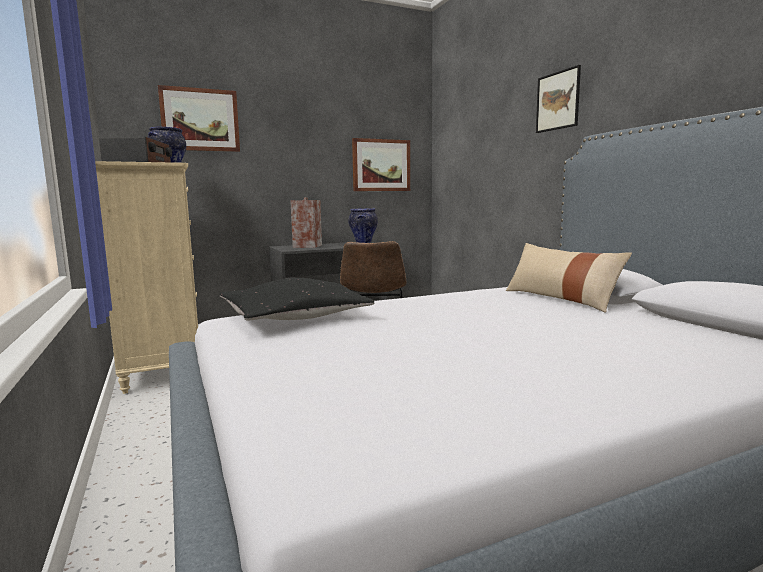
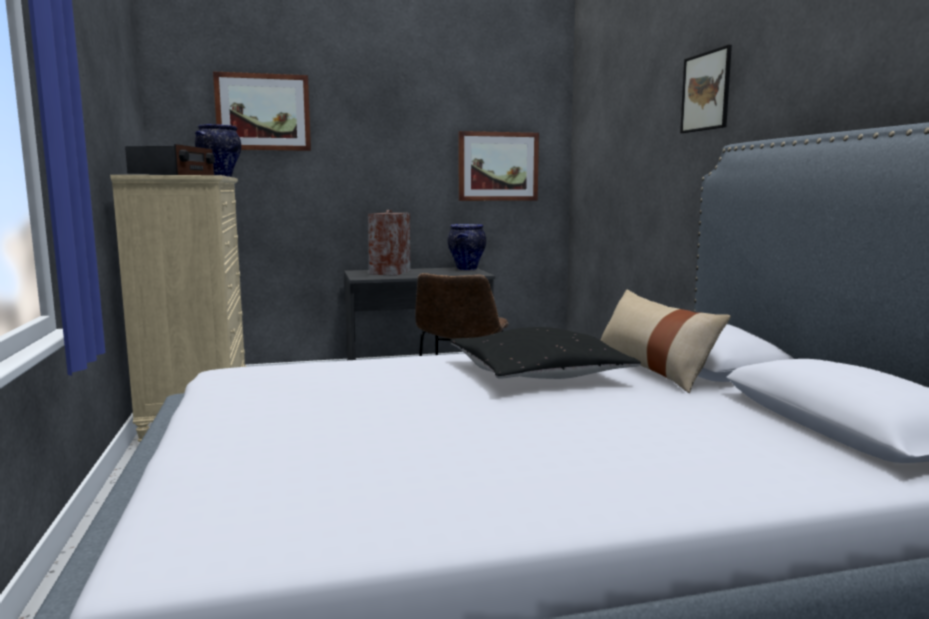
camera: 10 degrees right, 0 degrees up
(293, 316) = (297, 373): black pillow -> black pillow (538, 373)

